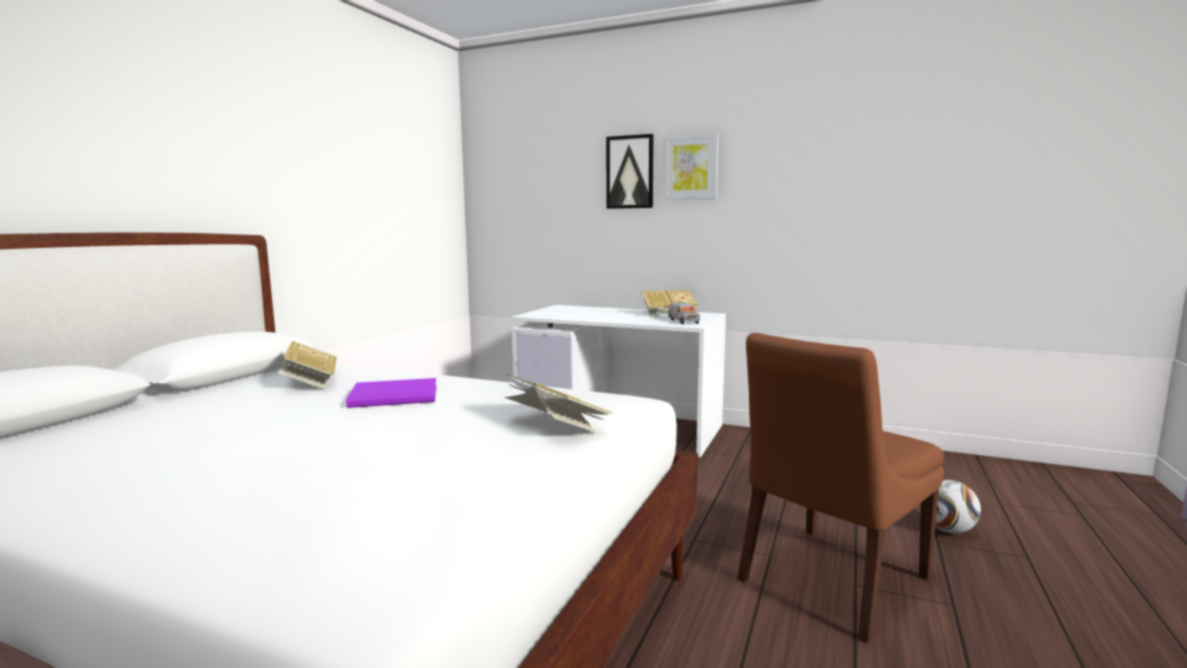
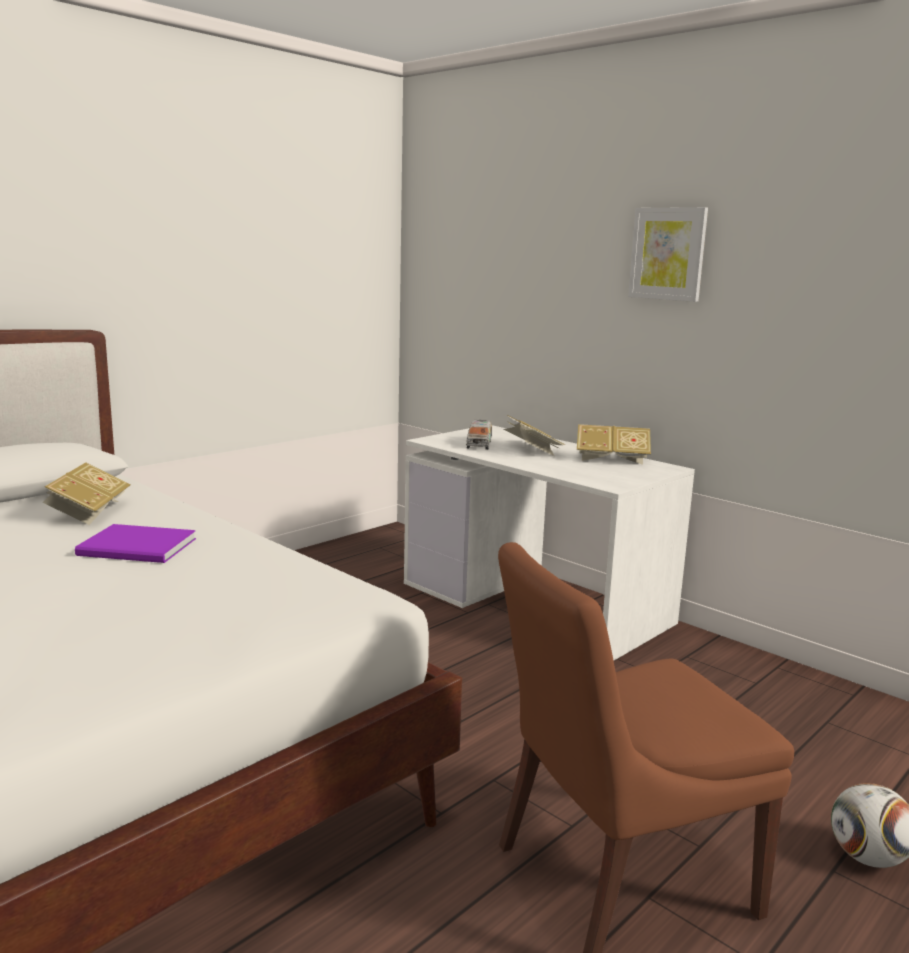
camera: 20 degrees right, 5 degrees up
(554, 425) = (233, 621): book -> book (531, 450)
(630, 172) = (590, 254): picture -> none
(683, 321) = (610, 476): toy truck -> toy truck (479, 444)

